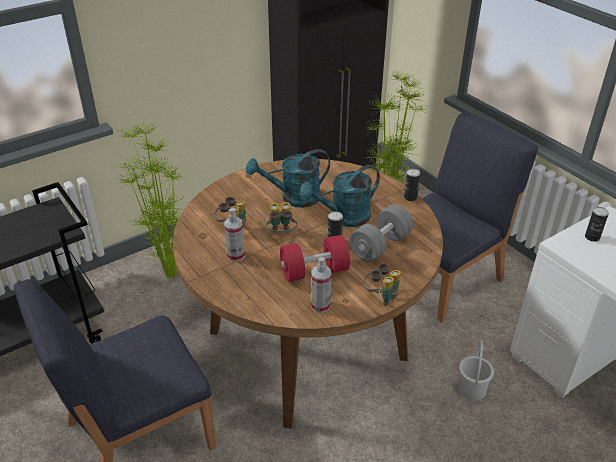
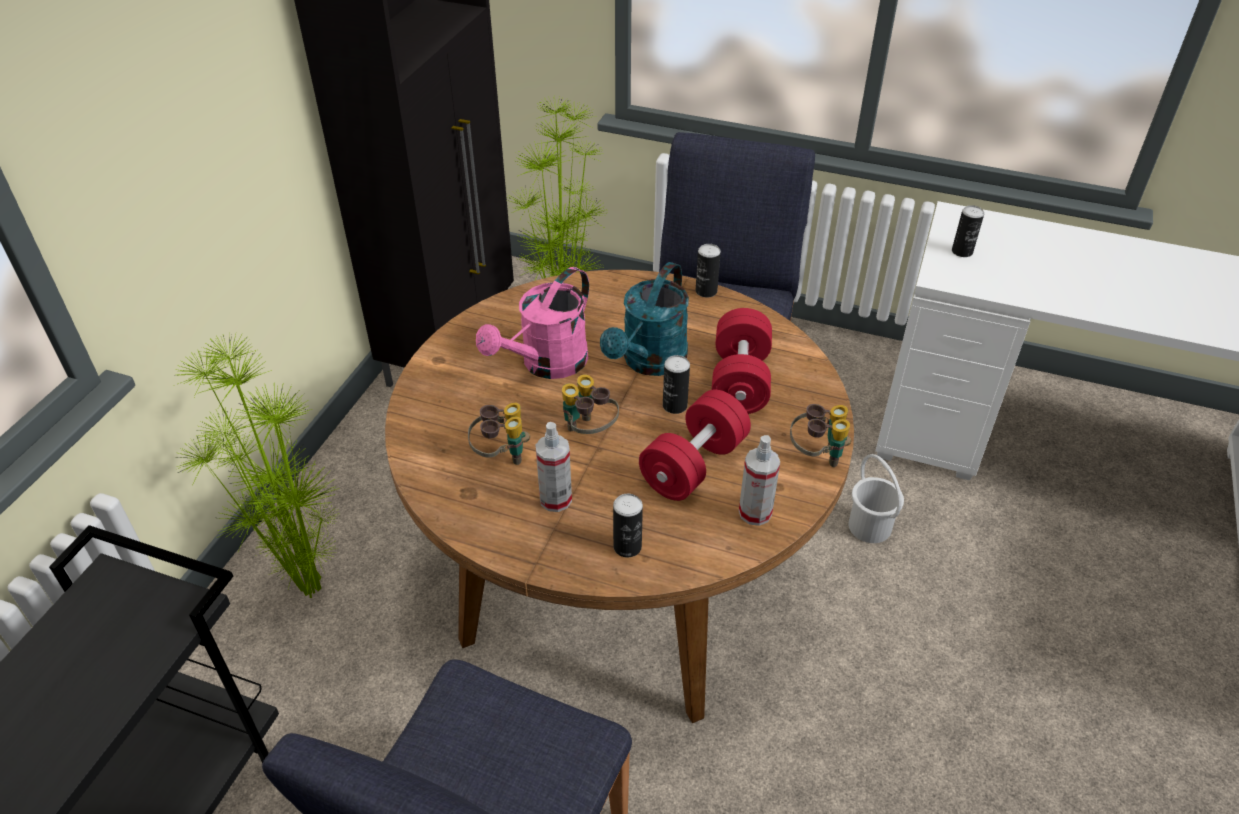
camera: 35 degrees left, 5 degrees up
(245, 290) = (627, 546): none -> can
(293, 198) = (546, 365): turquoise watering can -> pink watering can
(380, 245) = (740, 381): grey dumbbell -> red dumbbell

